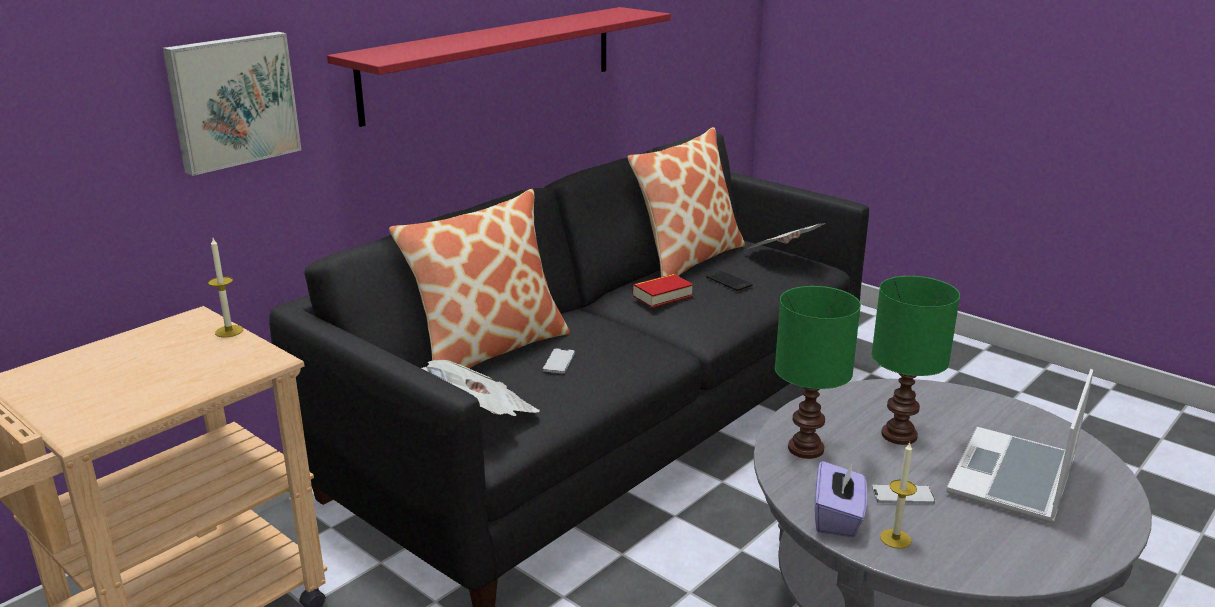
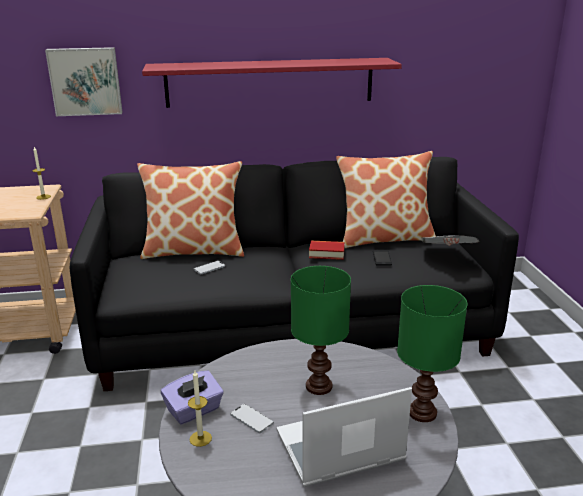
camera: 40 degrees right, 0 degrees up
(483, 414) = (132, 279): newspaper -> none
(807, 448) = (252, 367): green table lamp -> green table lamp (423, 413)

